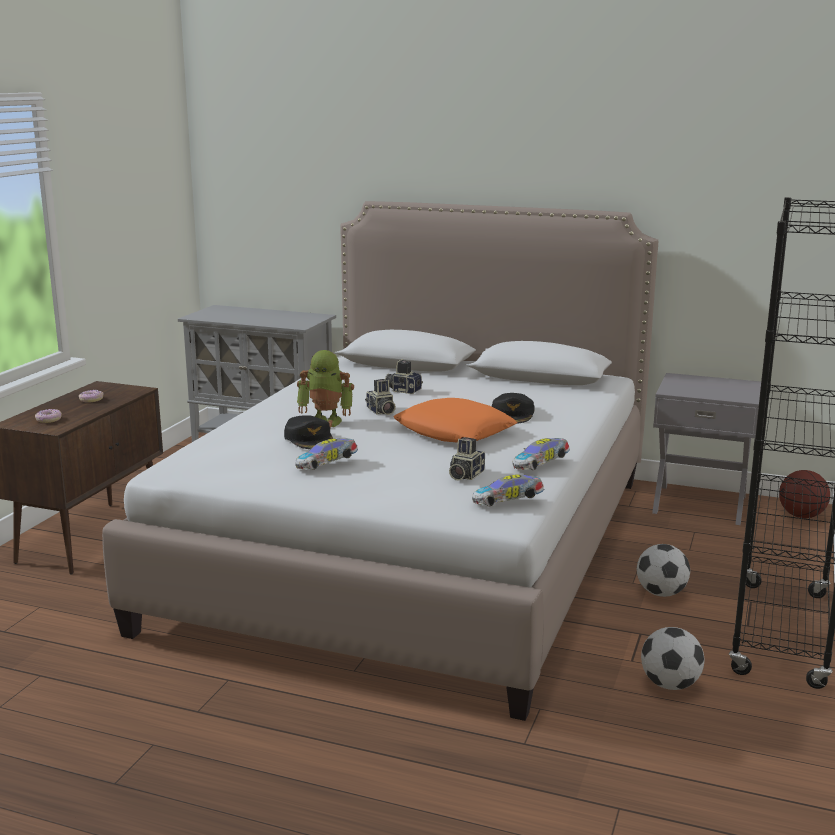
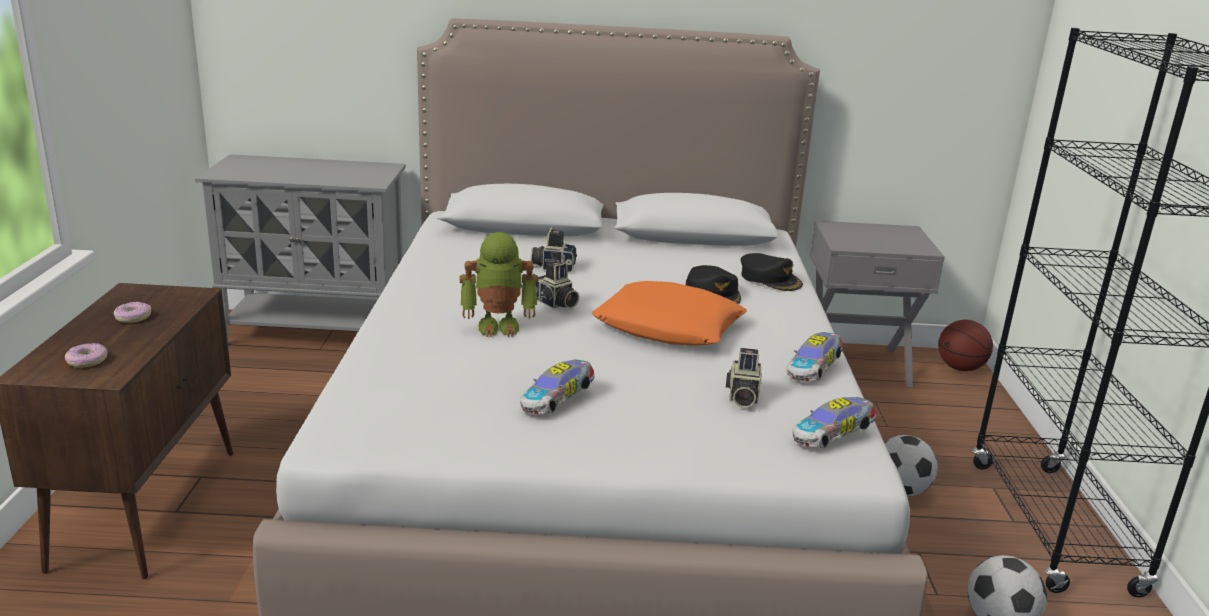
camera: 20 degrees left, 5 degrees up
(309, 439) = (502, 358): black cap -> black cap (770, 279)

